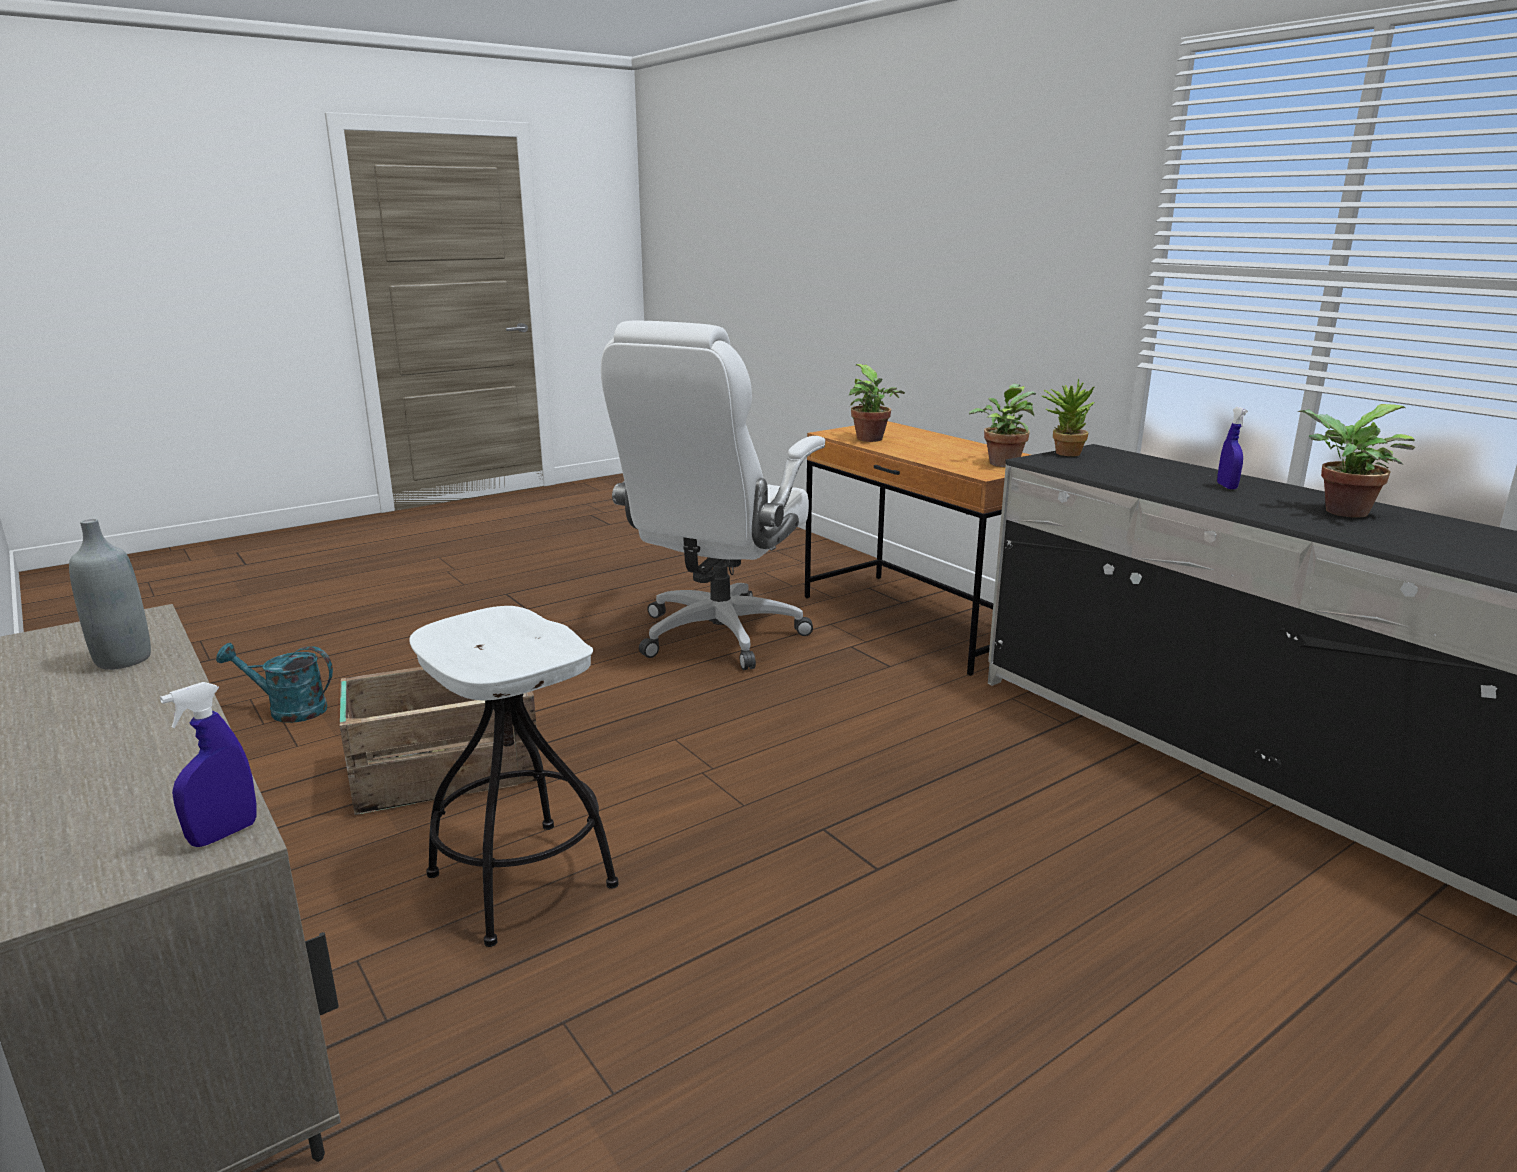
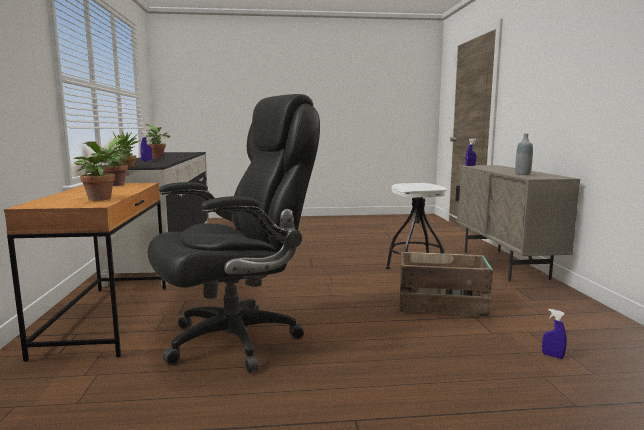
camera: 150 degrees left, 10 degrees down
(288, 710) = (552, 356): turquoise watering can -> blue spray bottle
(718, 636) = (236, 340): white office chair -> black office chair

